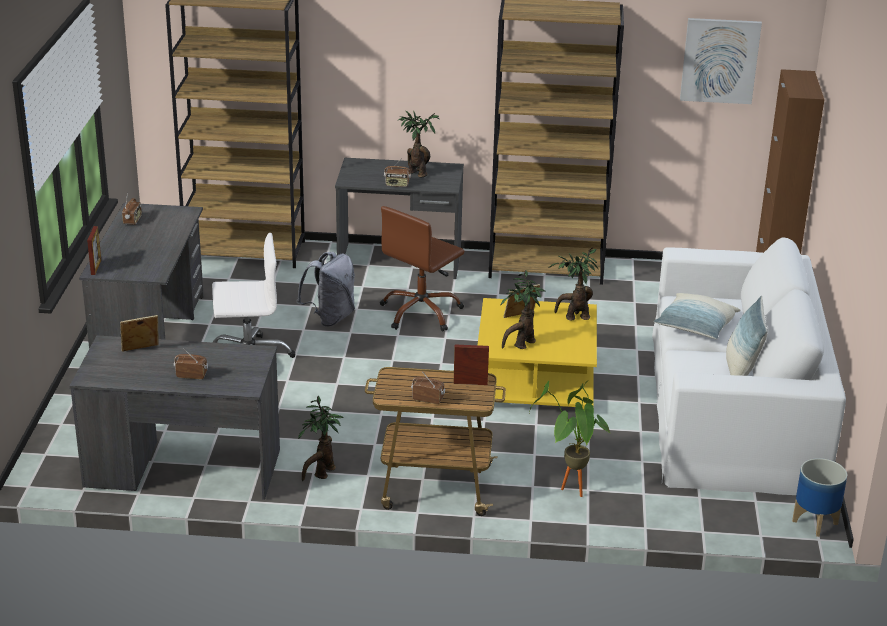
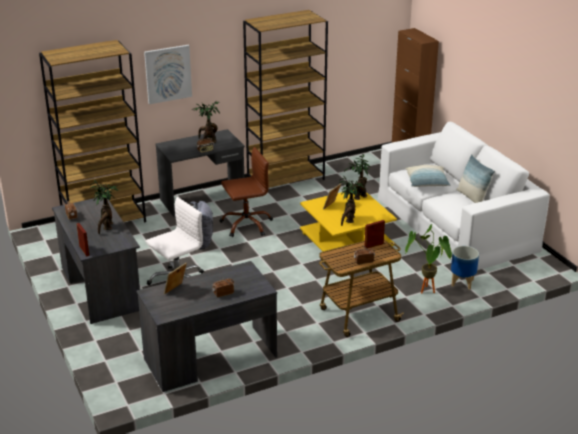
camera: 30 degrees left, 0 degrees up
(321, 473) = (291, 331): potted plant -> potted plant (106, 228)
(421, 312) = (246, 224): brown office chair -> brown office chair turned 120 degrees counterclockwise
(719, 60) = (362, 33): picture -> picture (168, 74)
(815, 523) = (549, 265): planter -> planter (462, 283)

